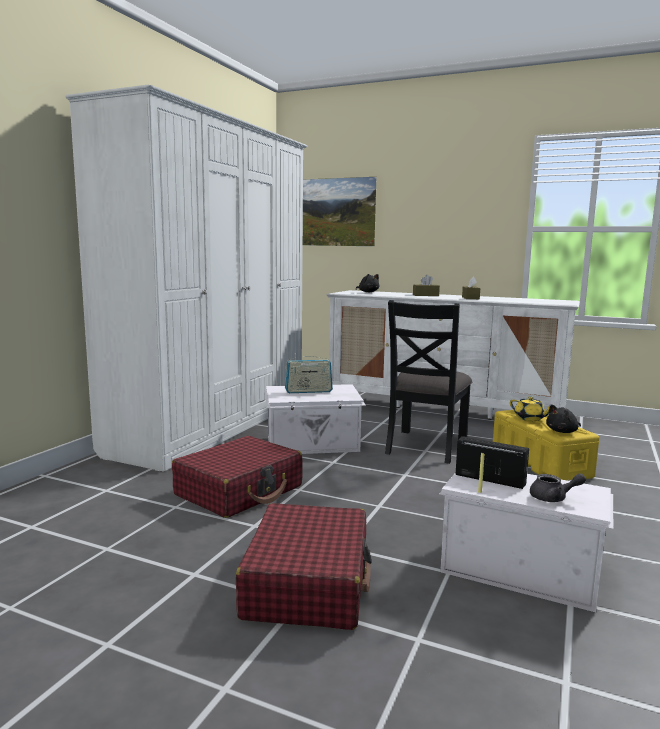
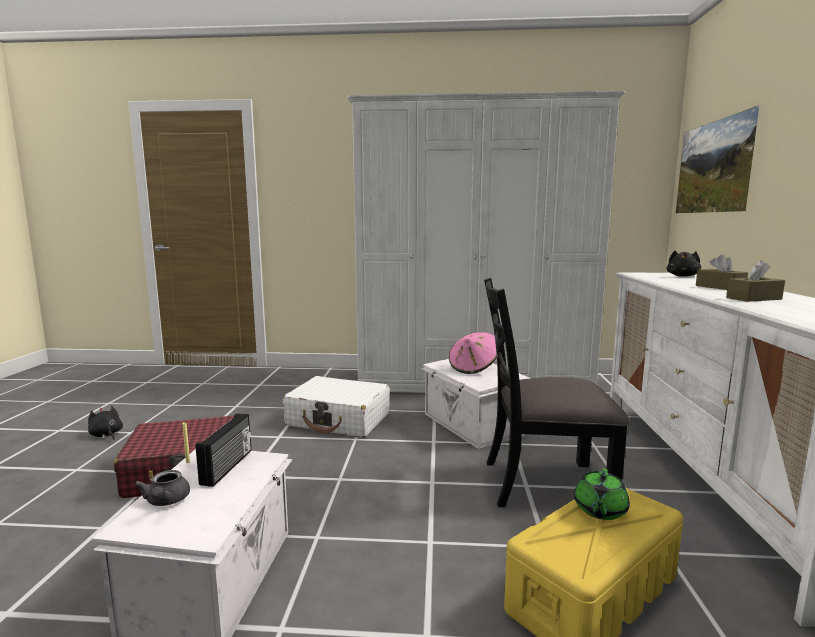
camera: 70 degrees right, 0 degrees up
(240, 491) = (339, 419): red suitcase -> white suitcase
(308, 391) = (473, 368): radio -> pink hat
(529, 418) = (600, 510): yellow teapot -> green teapot
(563, 431) = (557, 545): black plush toy -> black plush toy (106, 435)

